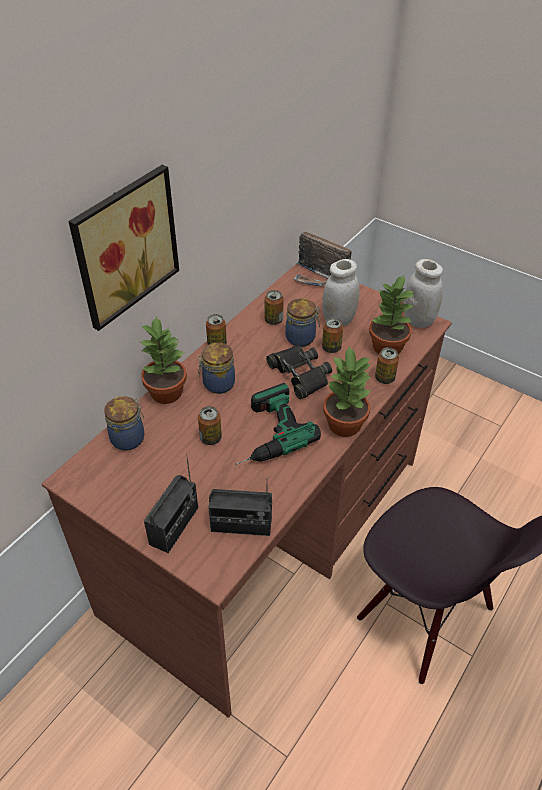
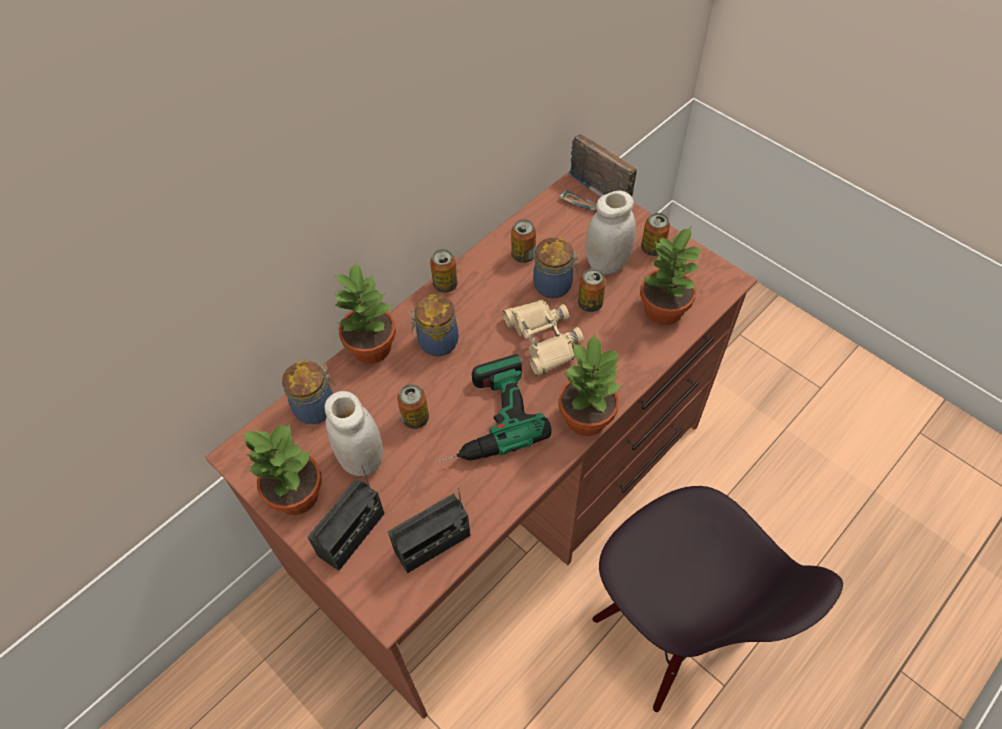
camera: 10 degrees right, 10 degrees up
(122, 502) = (295, 495): none -> potted plant
(123, 245) = (307, 180): picture -> none
(241, 524) = (432, 544): radio -> radio turned 45 degrees counterclockwise
(300, 375) = (542, 339): black binoculars -> beige binoculars
(384, 378) = (651, 356): can -> can (652, 248)
(418, 320) = (712, 273): white jar -> white jar (361, 459)

